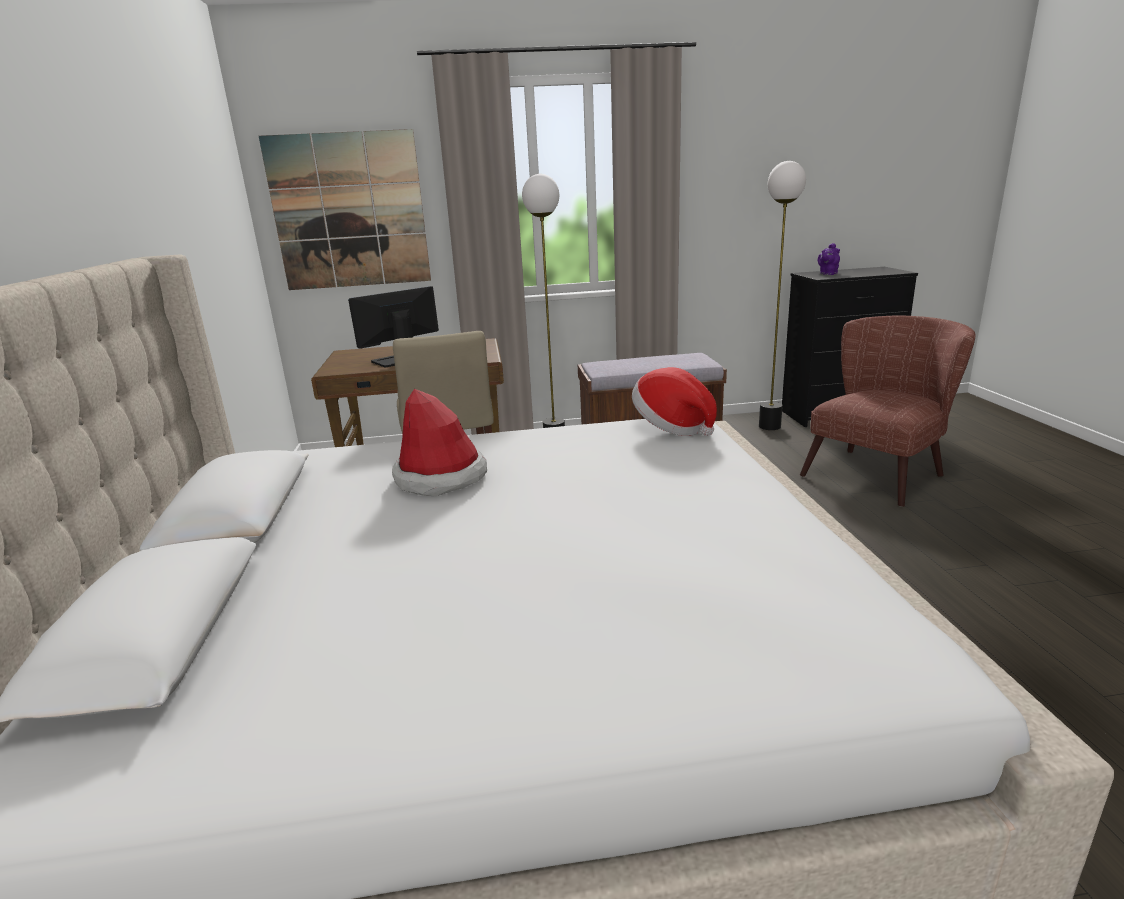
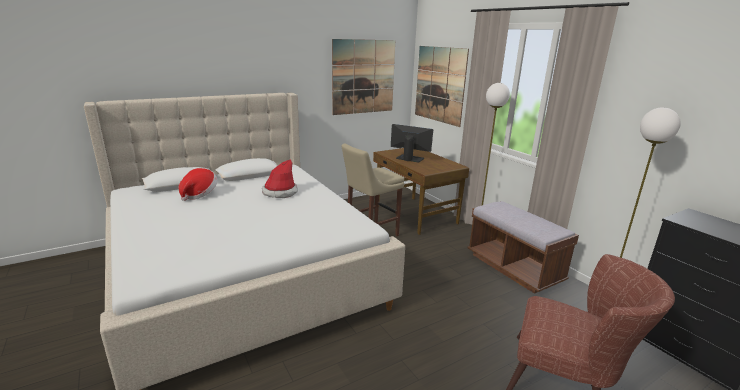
camera: 65 degrees right, 0 degrees up
(206, 211) = (363, 77): none -> picture
(672, 427) = (355, 224): hat -> hat (199, 194)
(827, 274) = (705, 222): purple teapot -> none

